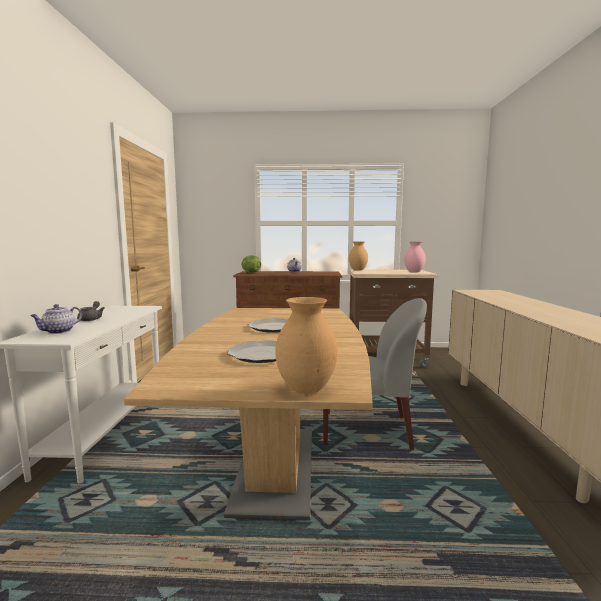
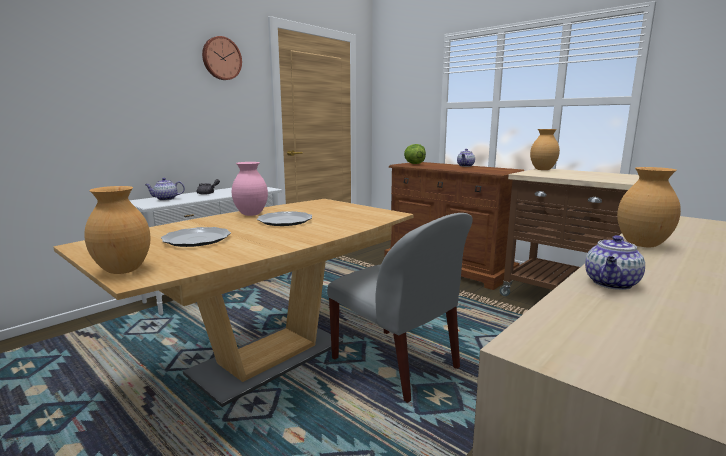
camera: 40 degrees right, 5 degrees up
(79, 161) = (221, 58): none -> wall clock
(414, 272) = (614, 179): pink vase -> pink vase (250, 214)
(507, 303) = (641, 245): none -> brown vase
(559, 320) = (611, 284): none -> teapot

